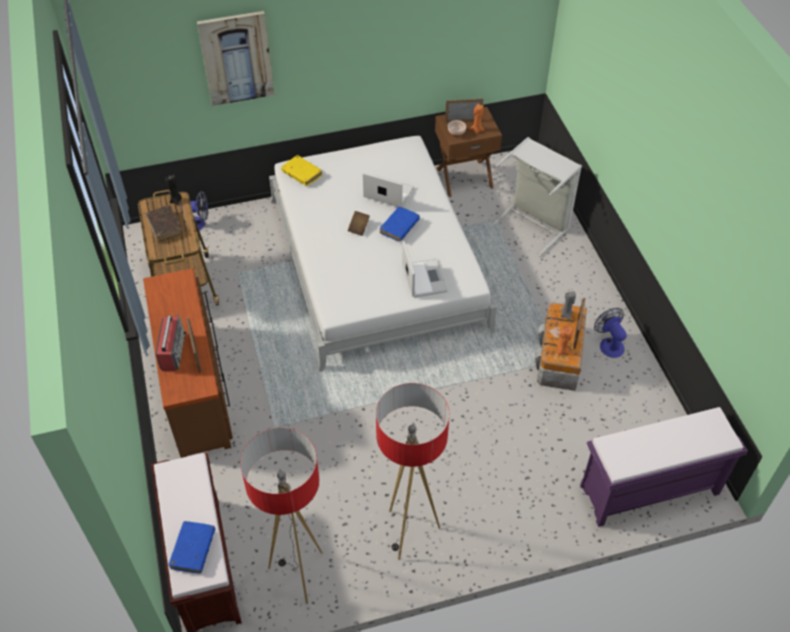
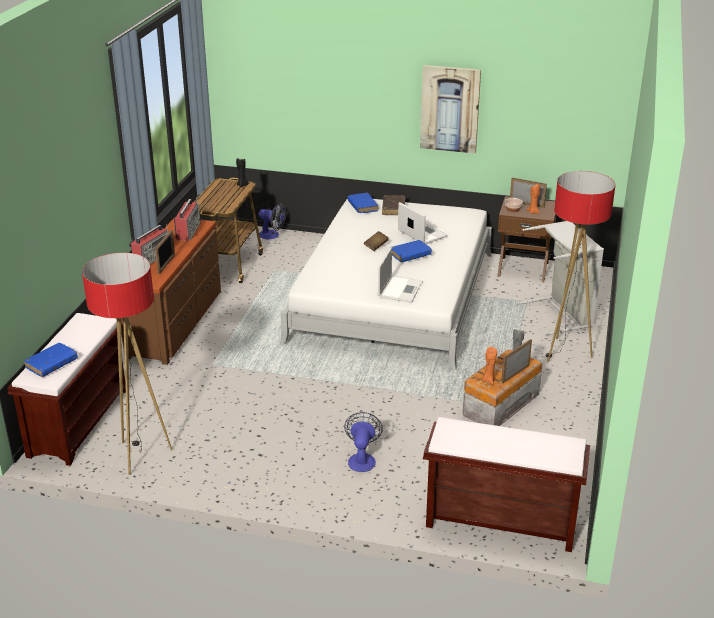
camera: 30 degrees right, 20 degrees down
(164, 226) = (219, 196): brown book -> brown book (393, 209)
(177, 295) = (188, 231): none -> radio
(236, 58) = (331, 84): picture -> picture (450, 109)
(302, 174) = (362, 206): yellow book -> blue book
(409, 532) = (253, 465): floor lamp -> floor lamp (565, 352)
(609, 344) = (558, 412): fan -> fan (362, 459)
(648, 491) = (499, 522): purple bench -> brown bench

